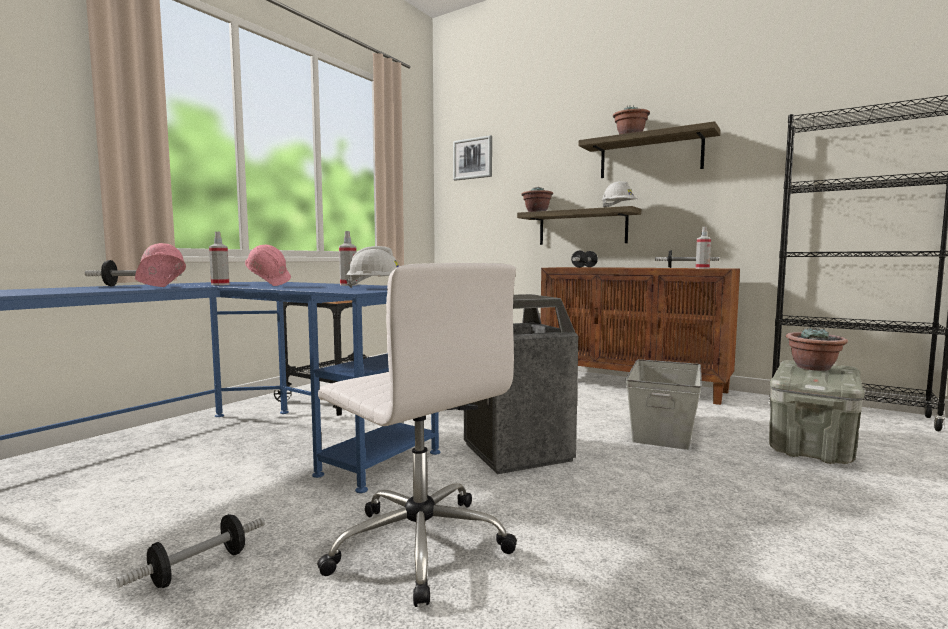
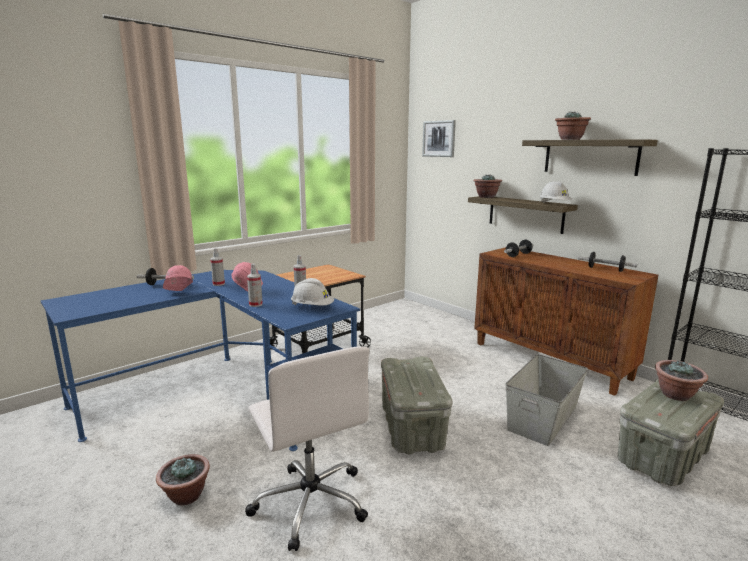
camera: 15 degrees right, 10 degrees up
(198, 568) = (186, 496): dumbbell -> potted plant
(518, 453) = (412, 428): trash can -> grey storage box
(702, 268) = (613, 277): spray bottle -> spray bottle (255, 304)

